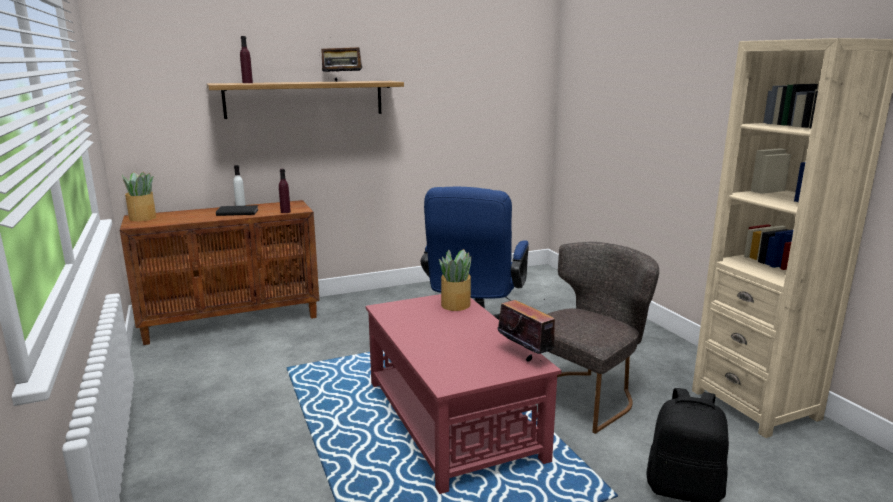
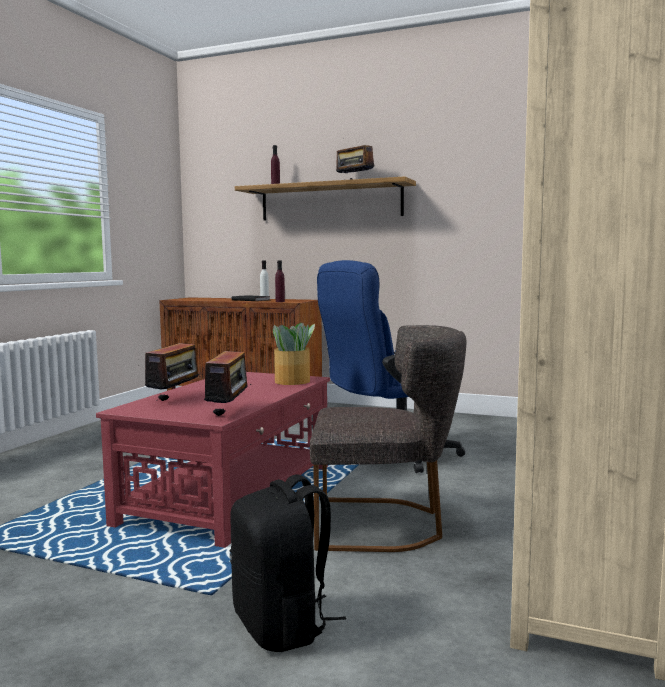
camera: 45 degrees right, 10 degrees down
(142, 217) = (192, 298): potted plant -> none
(441, 356) = (174, 399): none -> radio

